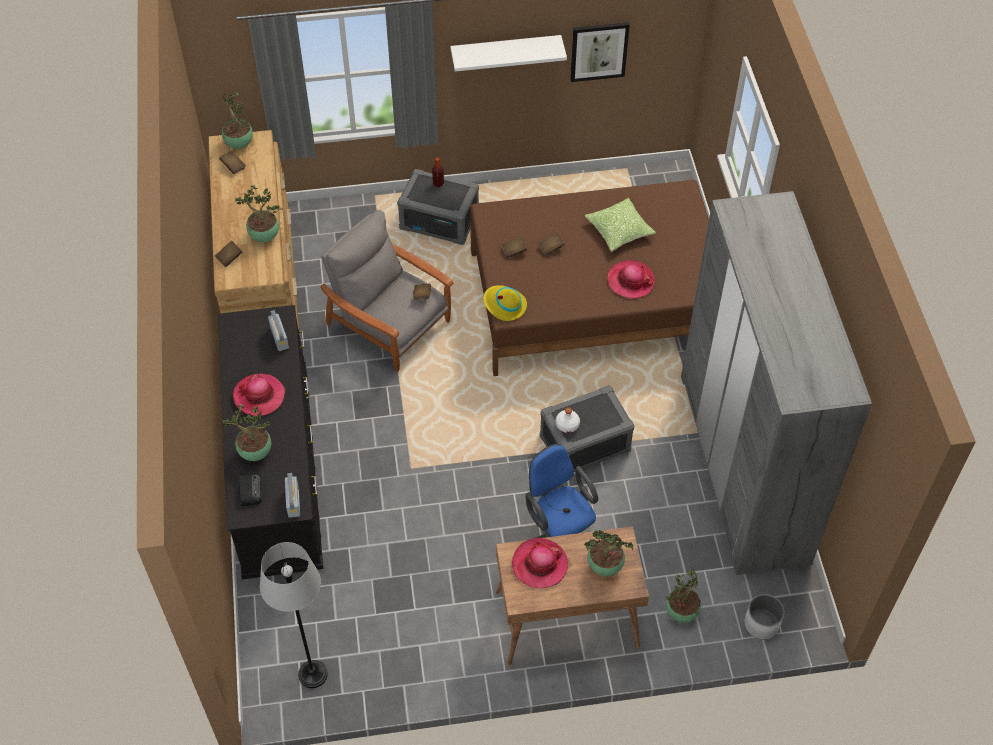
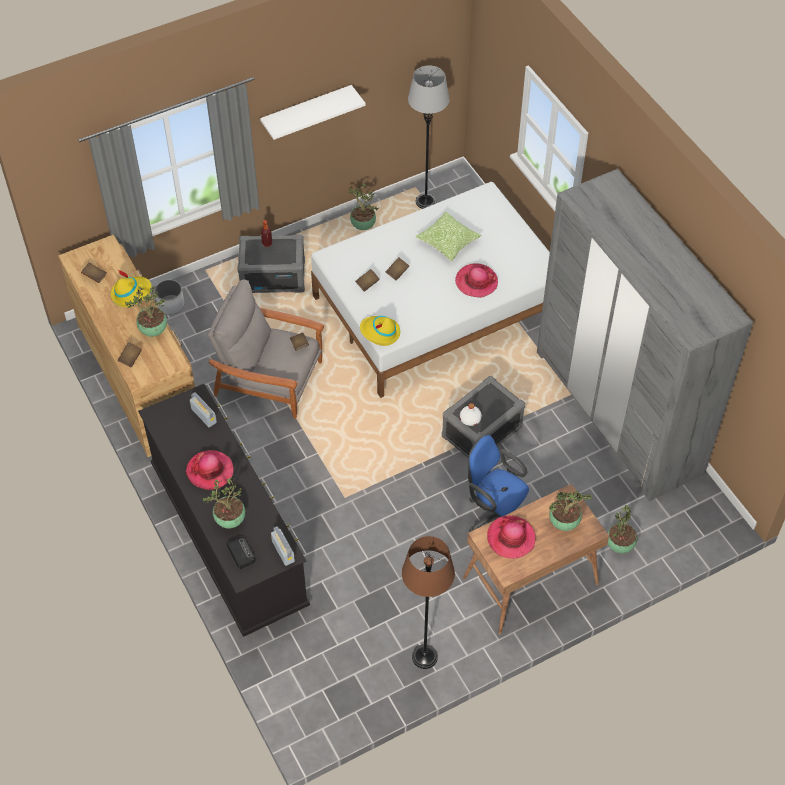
camera: 20 degrees left, 0 degrees up
(239, 143) = (89, 254): potted plant -> potted plant (362, 225)
(260, 193) = (131, 293): none -> yellow hat
(313, 674) = (339, 696): grey floor lamp -> grey floor lamp (425, 202)
(419, 663) = (424, 657): none -> brown floor lamp
(595, 299) = (437, 307): brown bed -> white bed
(599, 51) = (383, 90): picture -> none
(761, 623) = (685, 534): white planter -> white planter (171, 304)

